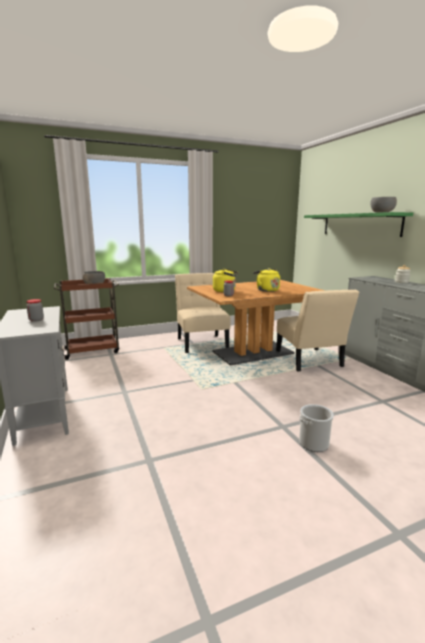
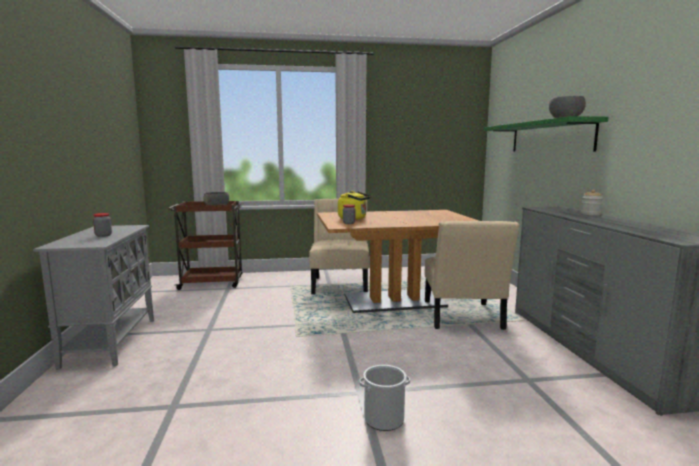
camera: 15 degrees right, 5 degrees down
(266, 290) = (406, 220): yellow kettle -> none

